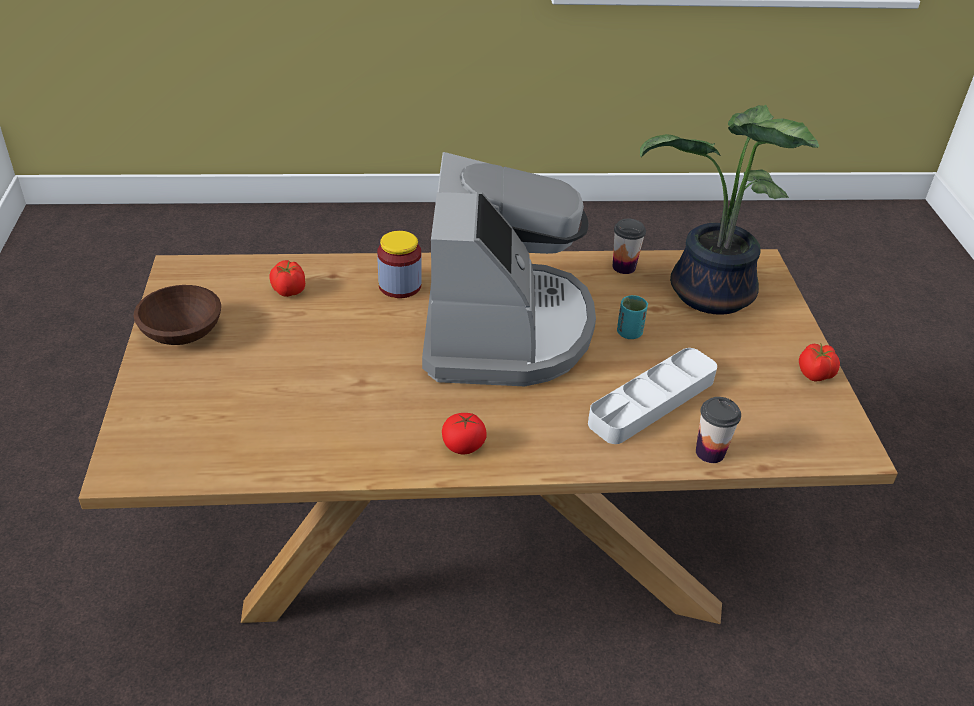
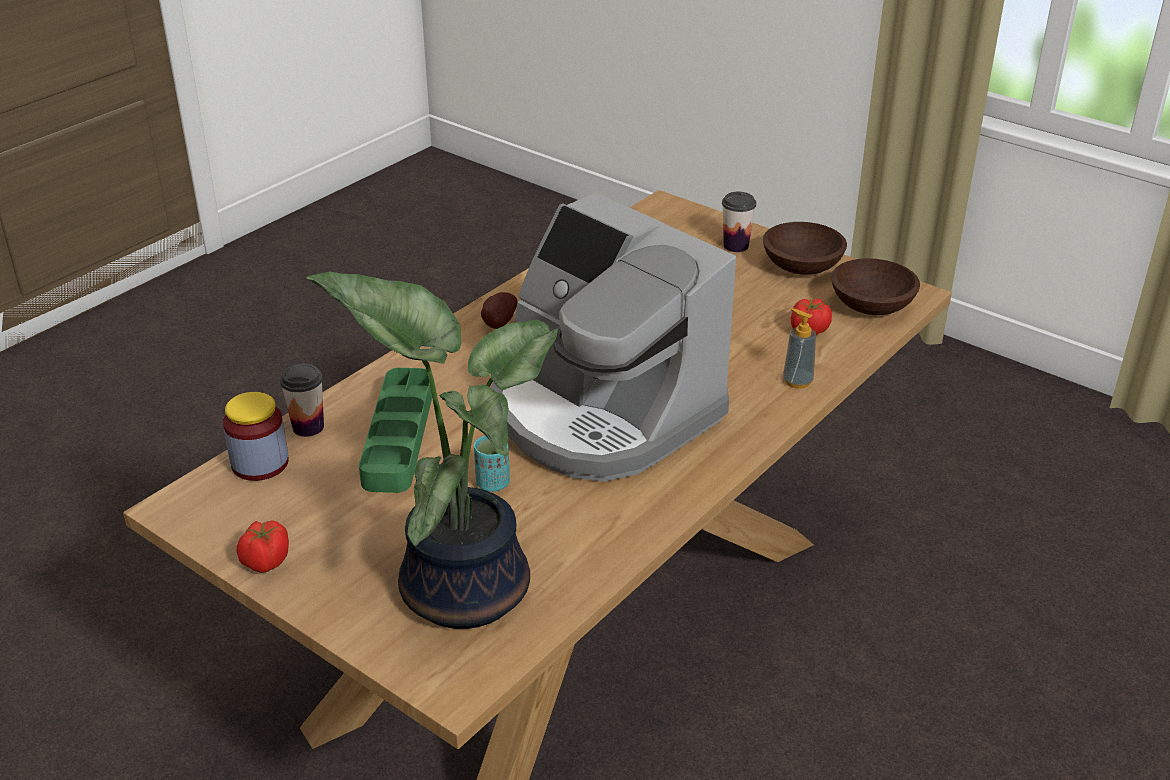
camera: 135 degrees right, 5 degrees down
(218, 278) = (873, 306): none -> brown bowl
(362, 271) = (797, 381): none -> soap dispenser
(400, 286) = (746, 390): jar -> jar (260, 463)
(463, 445) = (497, 324): tomato -> potato
(624, 267) = (595, 556): cup -> cup (735, 246)
(652, 401) = (398, 436): grey tray -> green tray

